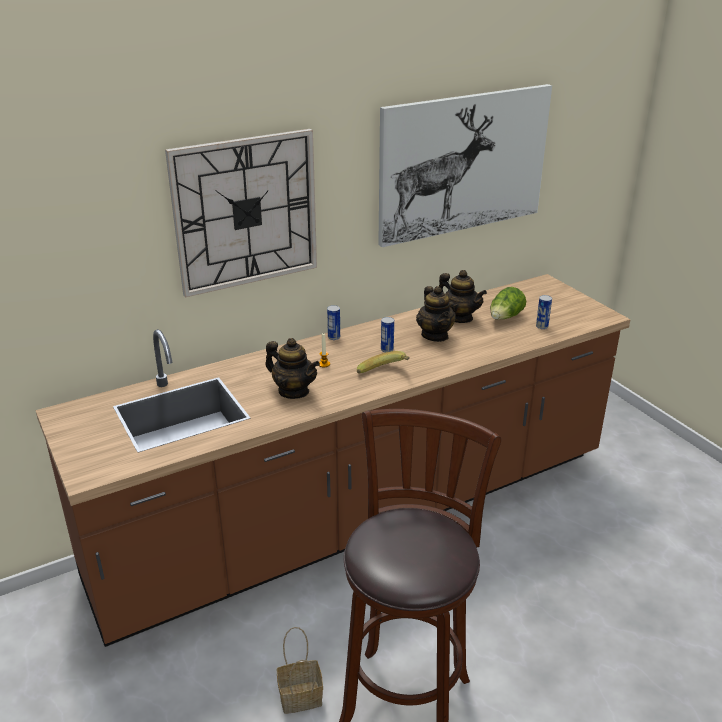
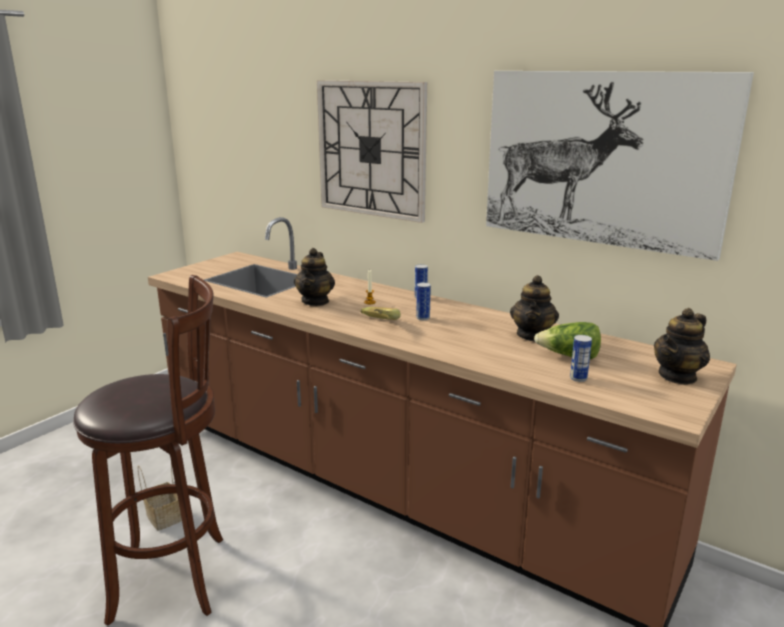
camera: 65 degrees right, 10 degrees down
(435, 335) = (477, 331): teapot -> teapot (678, 376)

